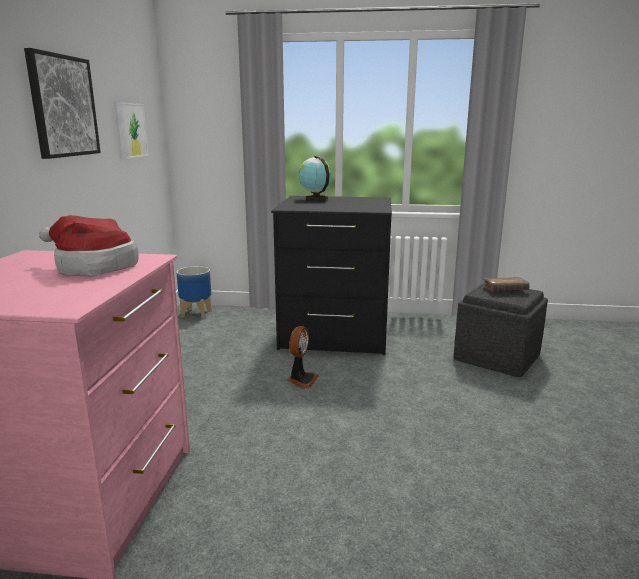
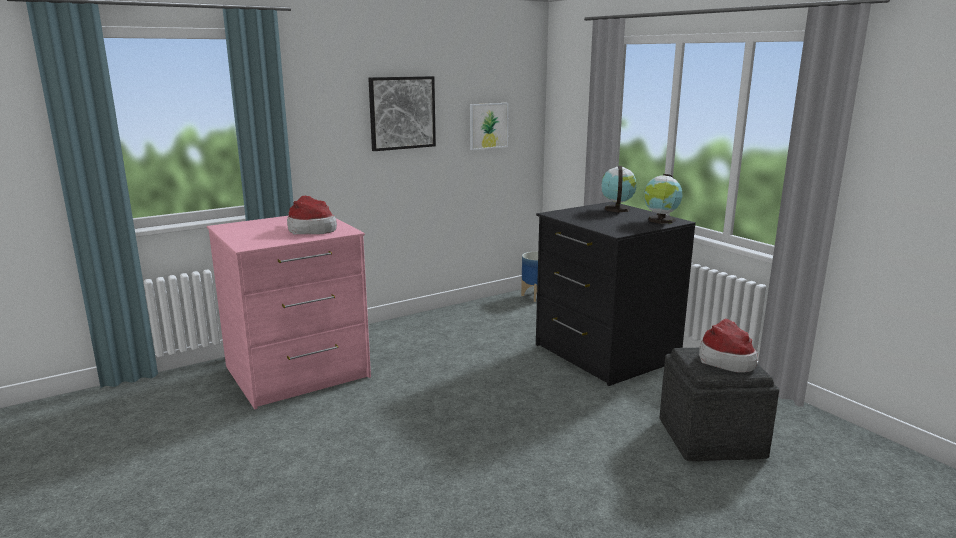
camera: 50 degrees right, 0 degrees up
(301, 380) = (507, 372): fan -> none
(370, 199) = (660, 220): none -> globe
(505, 290) = (726, 359): brown book -> hat

